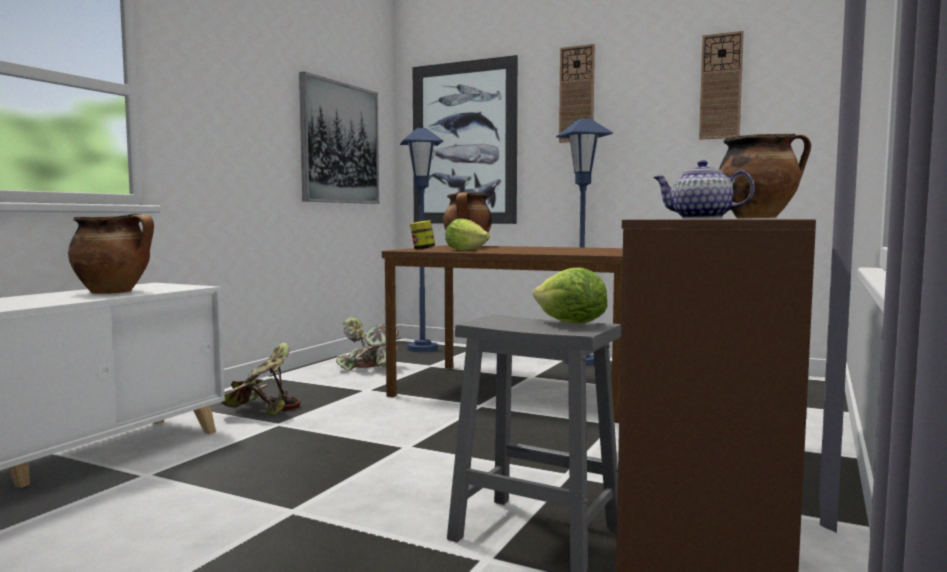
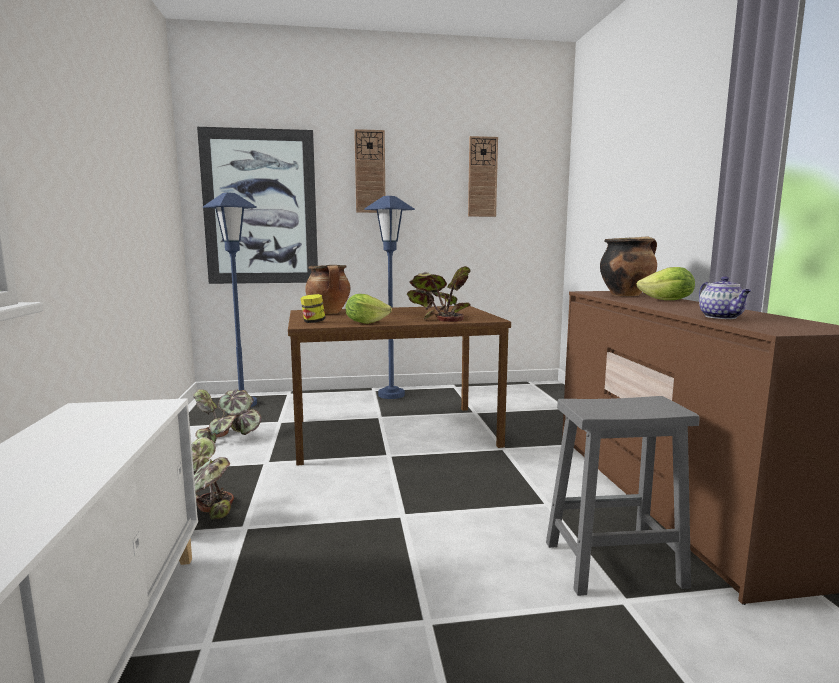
camera: 35 degrees left, 5 degrees up
(114, 292) = (92, 436): cooking pot -> none
(340, 143) = (151, 206): picture -> none
(556, 251) = (438, 317): none -> potted plant
(570, 324) = (642, 402): lettuce -> lettuce (667, 300)
(699, 218) = (722, 317): teapot -> teapot turned 90 degrees counterclockwise

